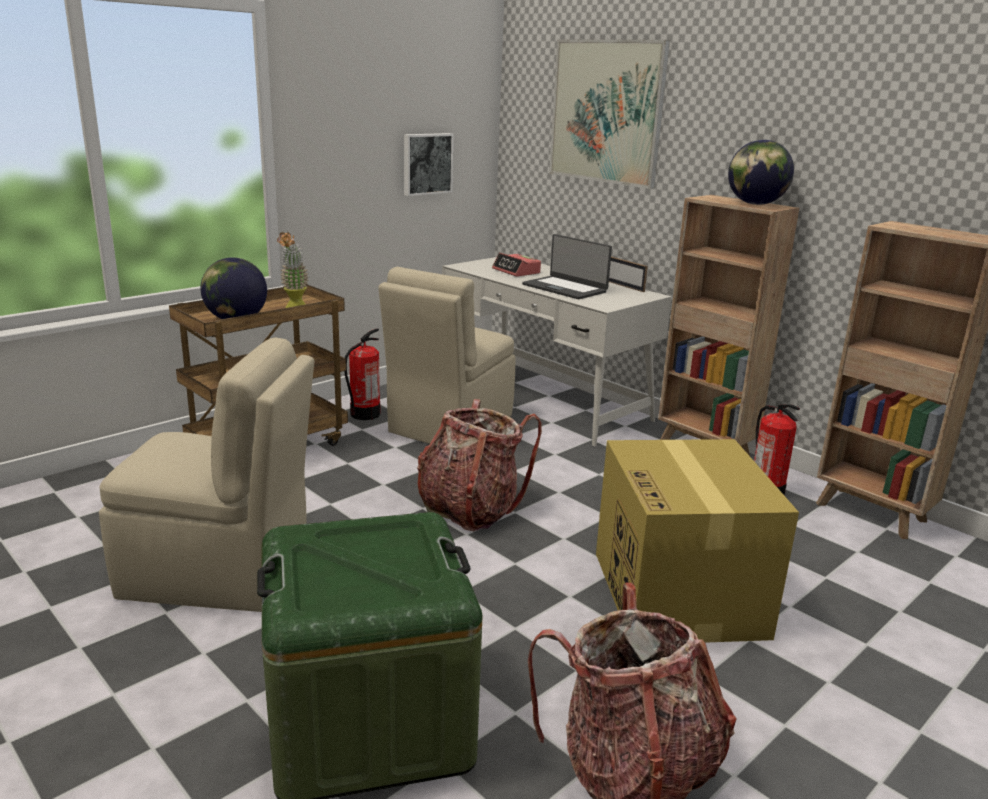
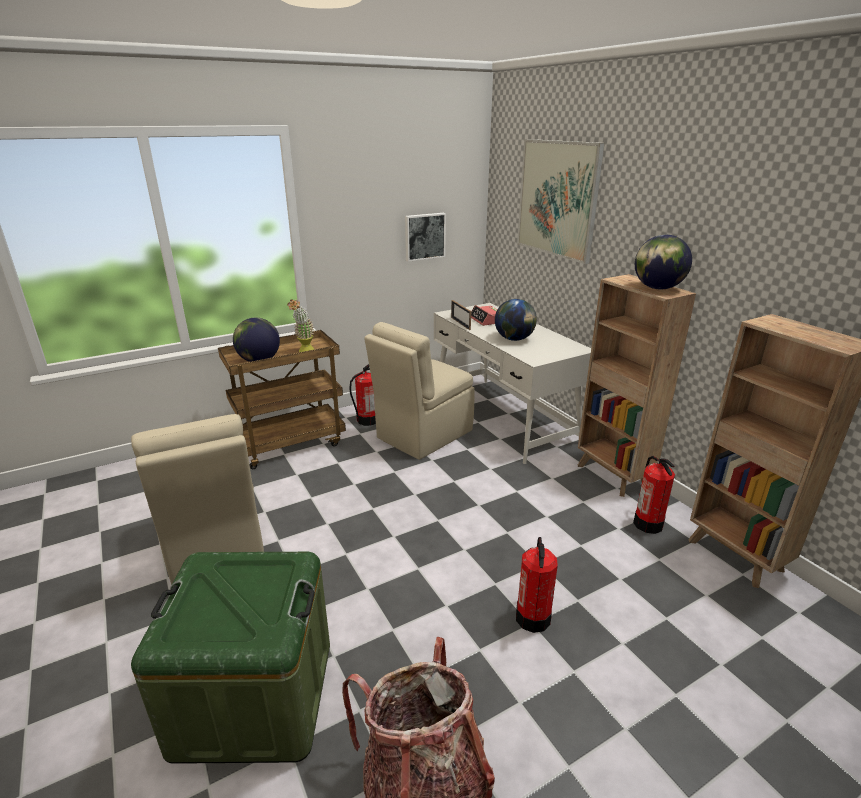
camera: 15 degrees right, 5 degrees up
(221, 573) = (214, 549): beige chair -> beige chair turned 45 degrees clockwise
(470, 509) = (406, 513): backpack -> none
(565, 288) = (514, 339): laptop -> globe
(623, 286) = (563, 338): picture frame -> picture frame (460, 323)
(679, 595) = (533, 617): cardboard box -> fire extinguisher

